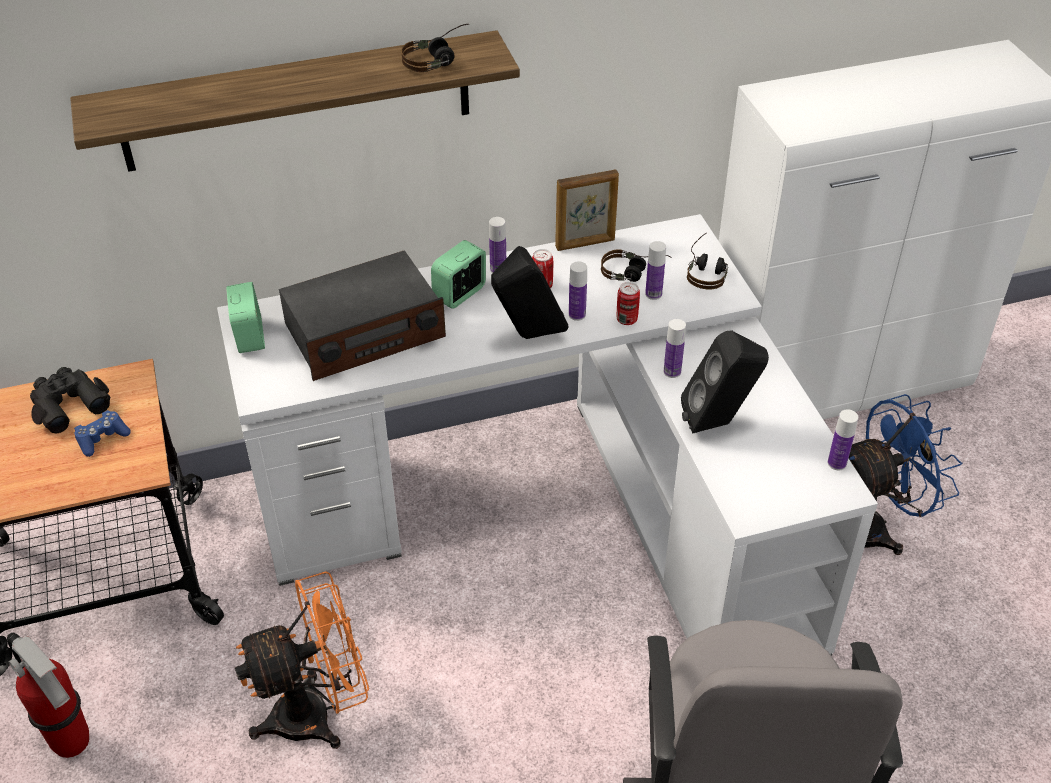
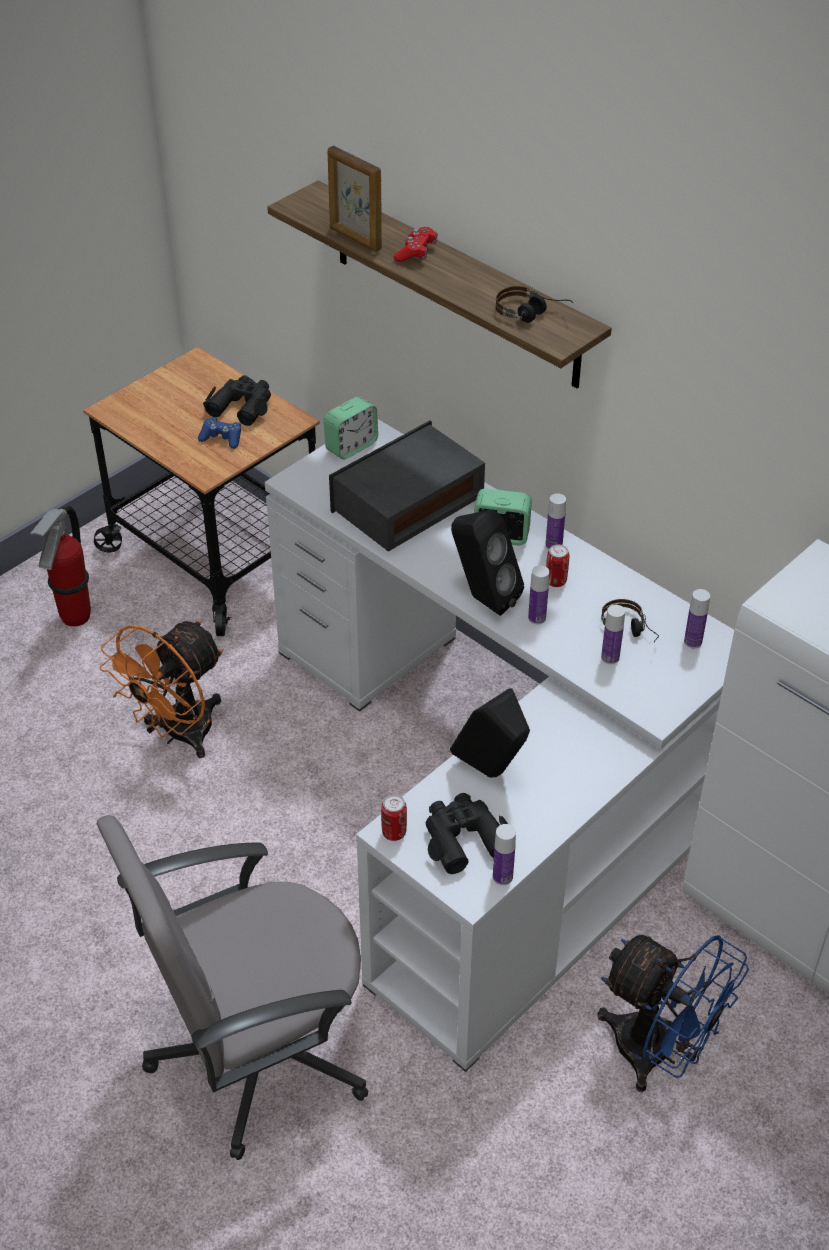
camera: 60 degrees right, 0 degrees up
(271, 83) = (416, 252): none -> red game controller
(317, 713) = (178, 735): orange fan -> orange fan turned 90 degrees clockwise
(364, 332) = (407, 503): radio -> radio turned 105 degrees clockwise
(585, 244) = (640, 586): picture frame -> picture frame (355, 239)
(626, 319) = (558, 652): can -> can (394, 832)
(672, 371) = (533, 717): bottle -> bottle (693, 642)
(707, 270) = (679, 682): headphones -> none
(781, 469) = (463, 838): none -> black binoculars

